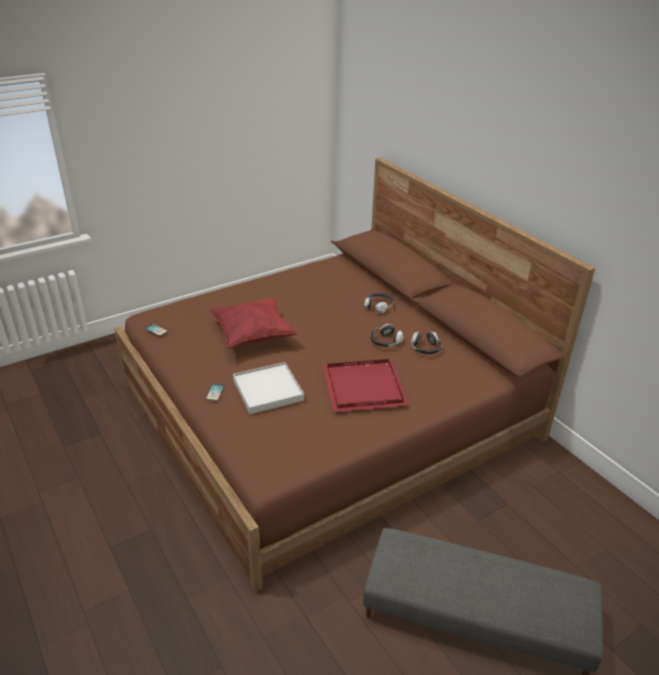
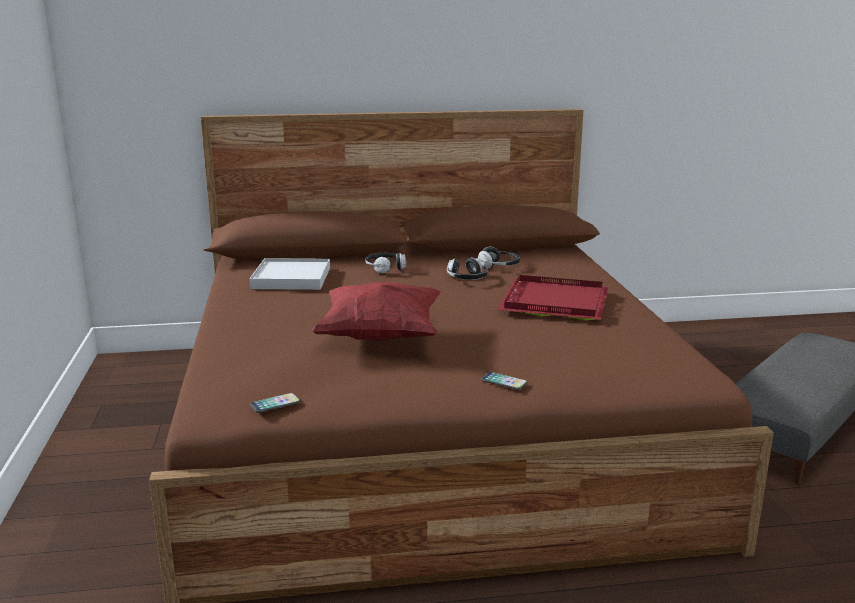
camera: 65 degrees left, 15 degrees down
(268, 390) = (525, 349): white tray -> white tray (291, 278)

